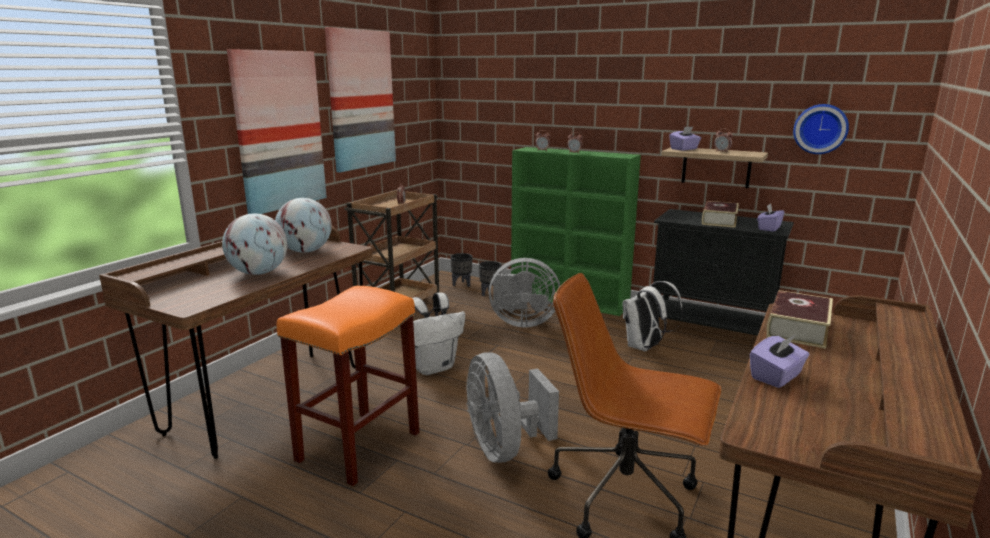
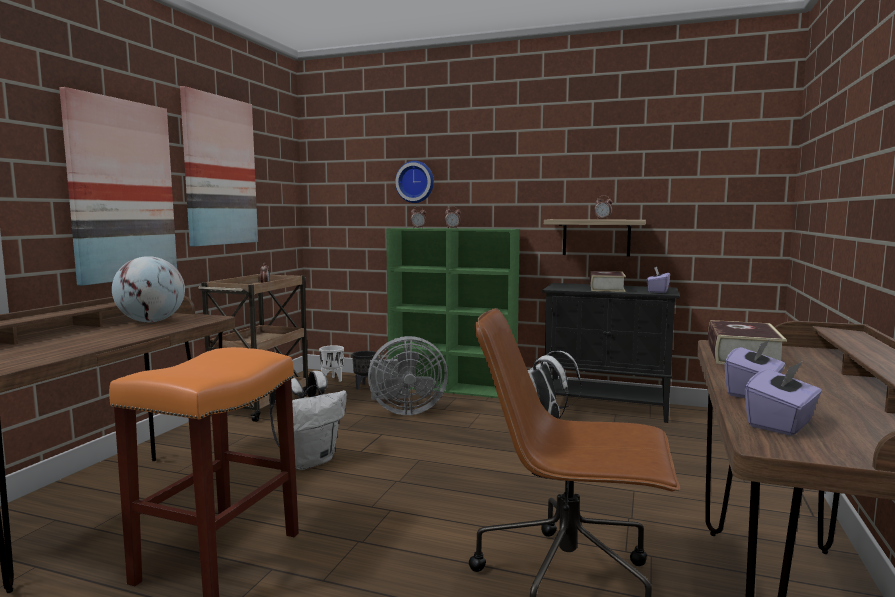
camera: 10 degrees left, 10 degrees down
(259, 273) = (88, 340): globe -> none
(462, 284) = (332, 380): black planter -> white planter
(504, 448) = (408, 541): grey fan -> none
(684, 149) = (564, 219): purple tissue box -> purple tissue box (781, 424)
(820, 129) = (694, 194): wall clock -> wall clock (415, 182)

